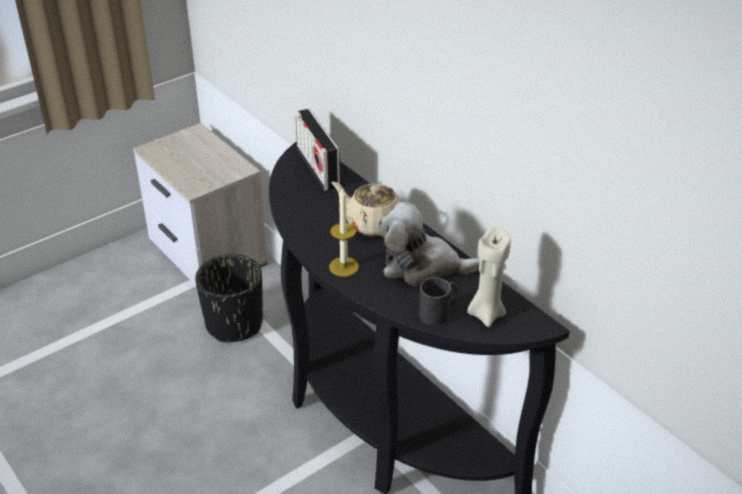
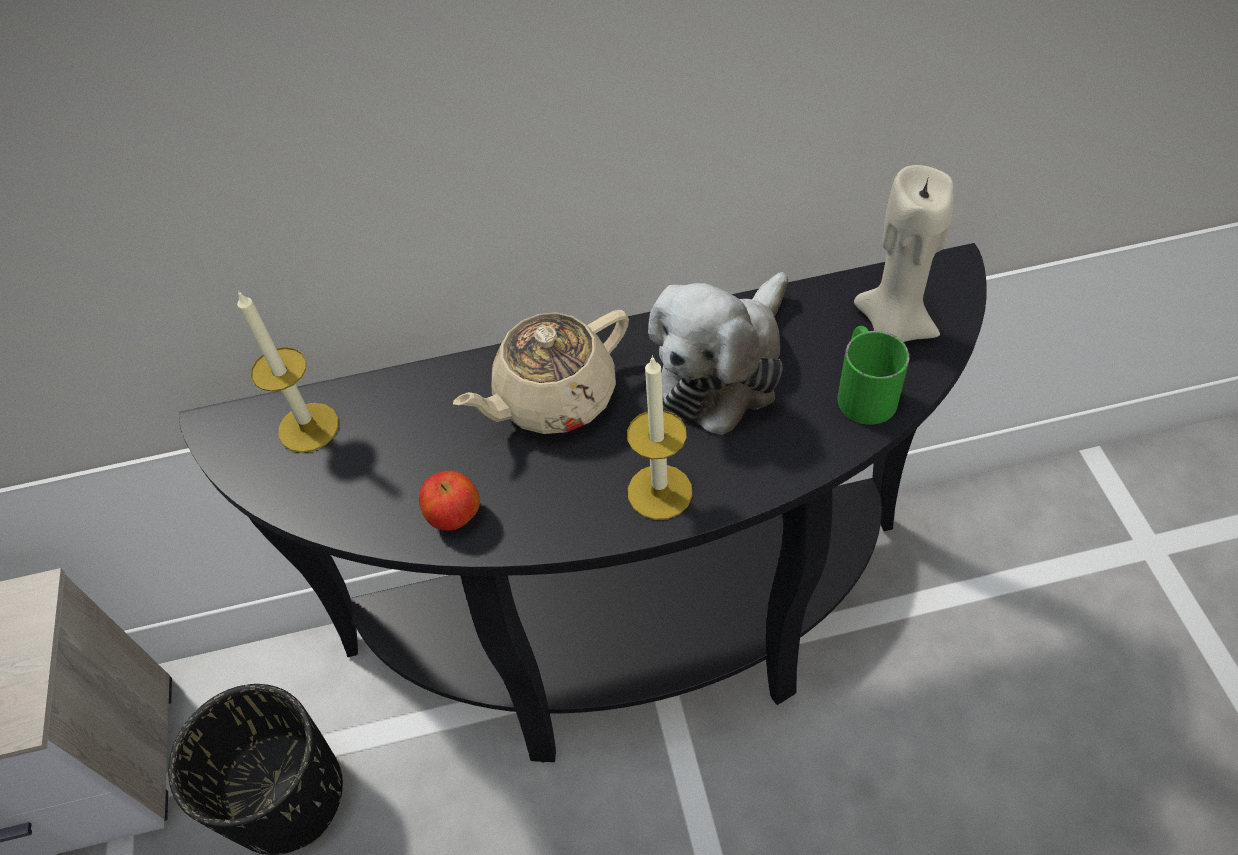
camera: 60 degrees left, 15 degrees up
(300, 217) = (455, 516): none -> apple
(318, 168) = (308, 427): radio -> candle
(439, 312) = (863, 390): black mug -> green mug

